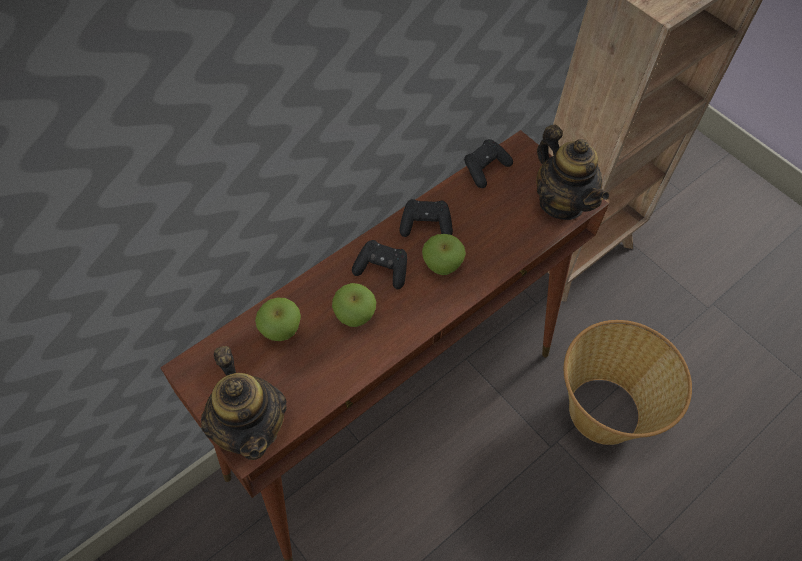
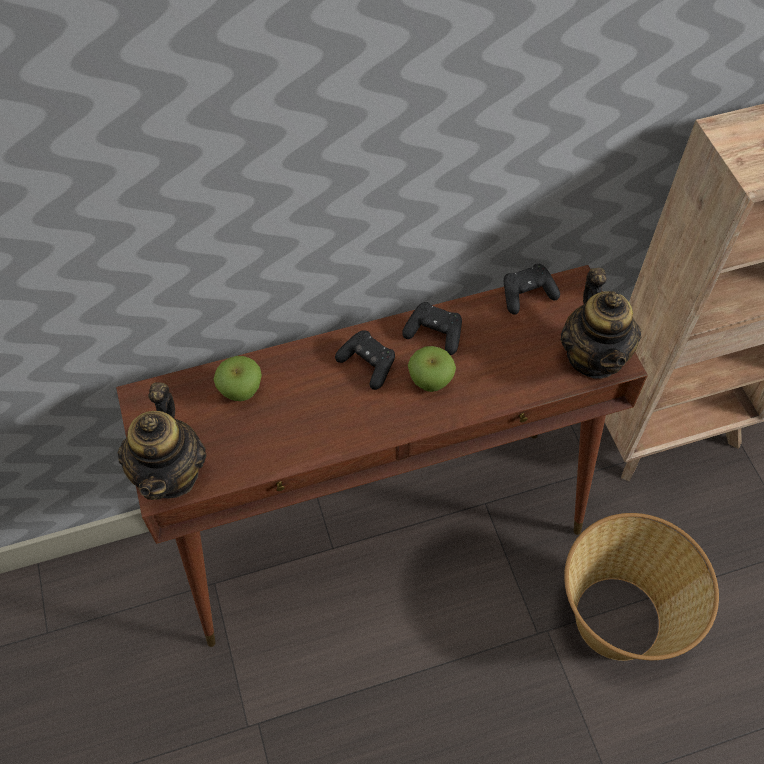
camera: 25 degrees right, 0 degrees up
(354, 316) = (318, 402): apple -> none

